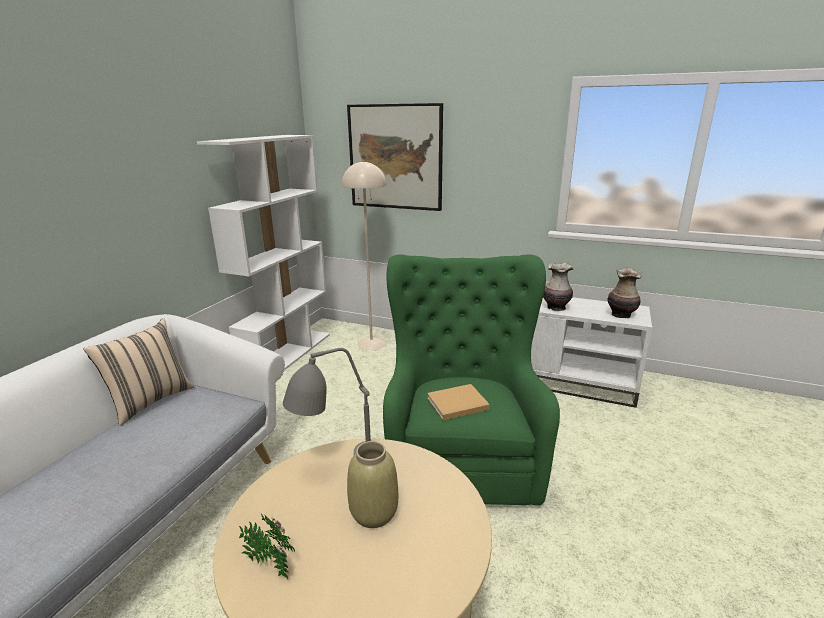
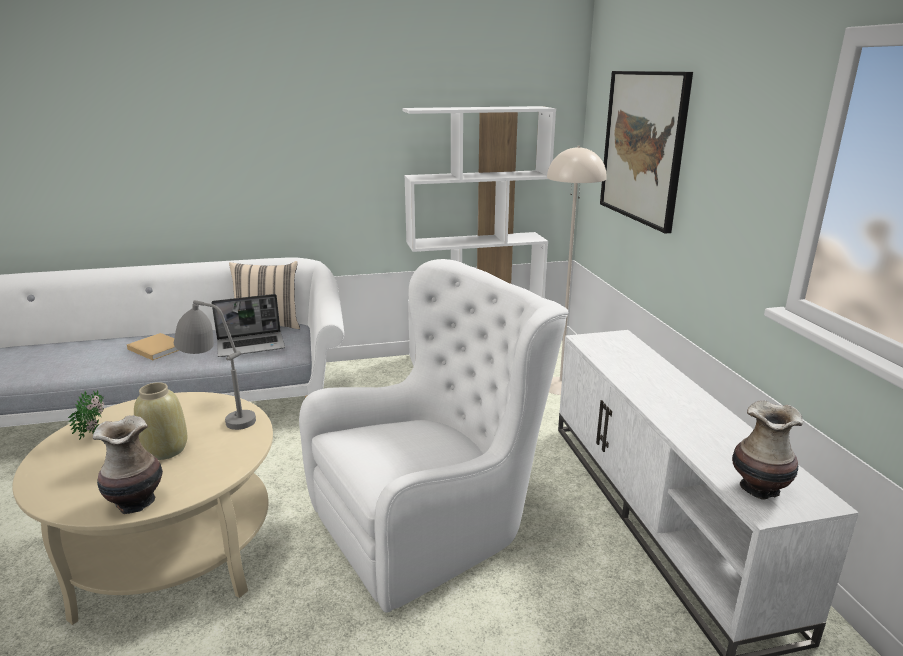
camera: 55 degrees right, 0 degrees up
(187, 421) = (251, 345): none -> laptop
(456, 404) = (375, 441): beige book -> beige book (156, 348)
(461, 450) = (434, 521): green armchair -> white armchair
(556, 308) = (686, 427): vase -> vase (135, 502)

